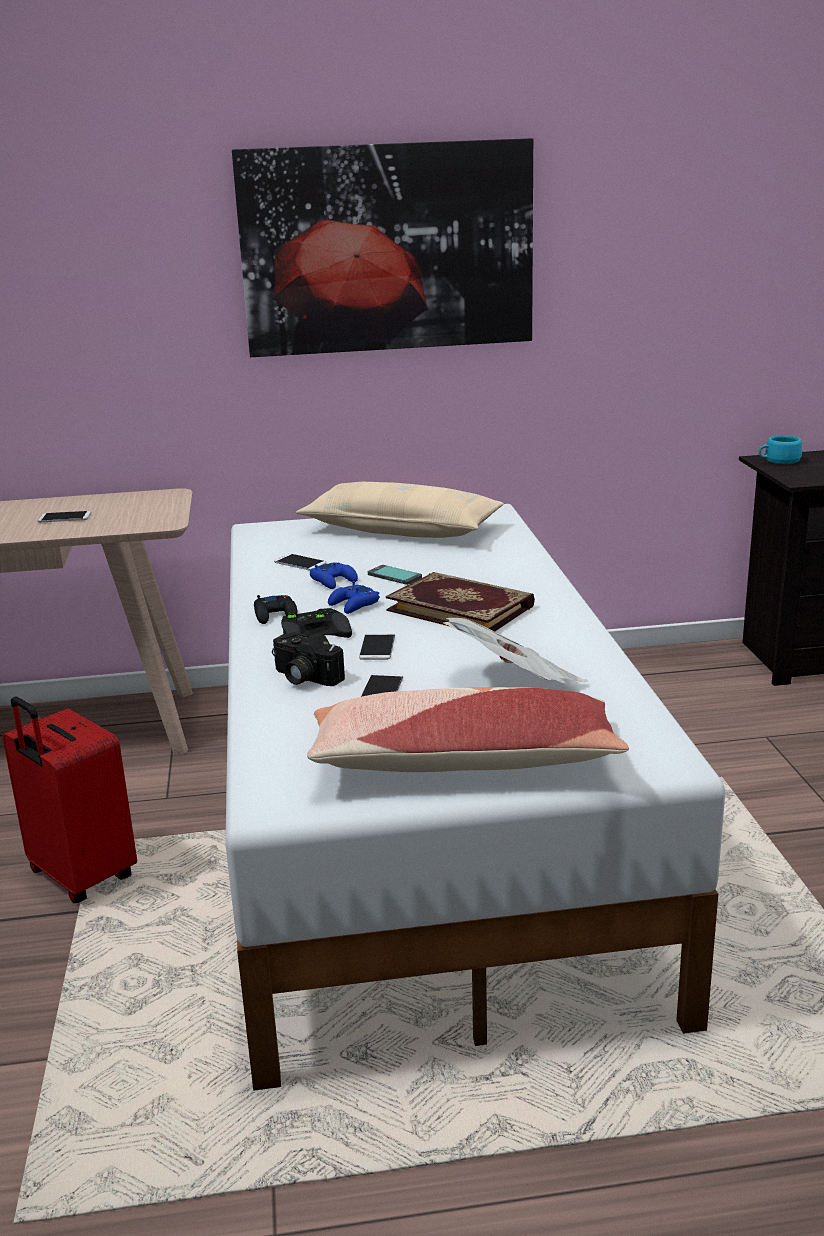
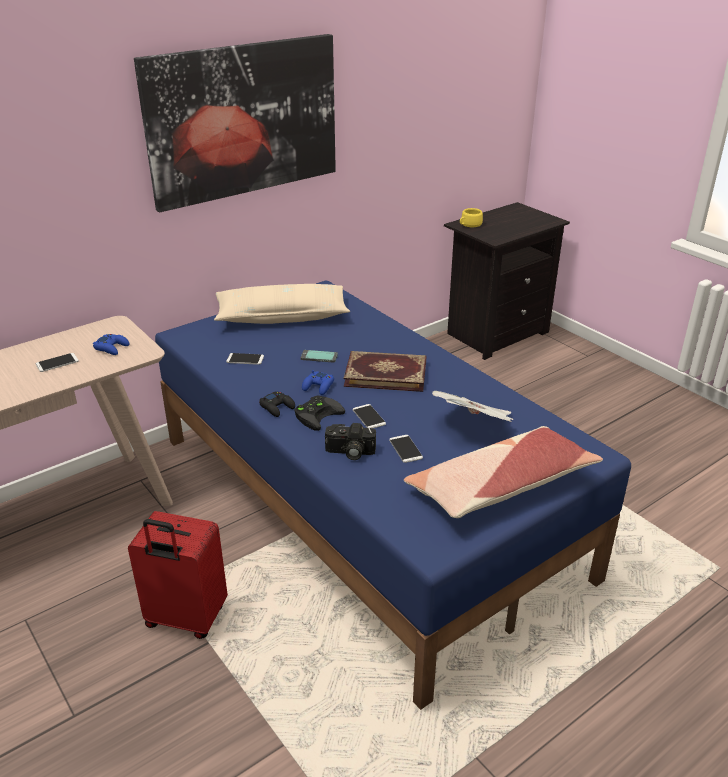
camera: 30 degrees left, 10 degrees up
(334, 581) = (284, 369): blue game controller -> blue game controller (112, 348)
(422, 815) = (364, 502): white bed -> blue bed
(778, 461) = (469, 225): turquoise cup -> yellow cup

